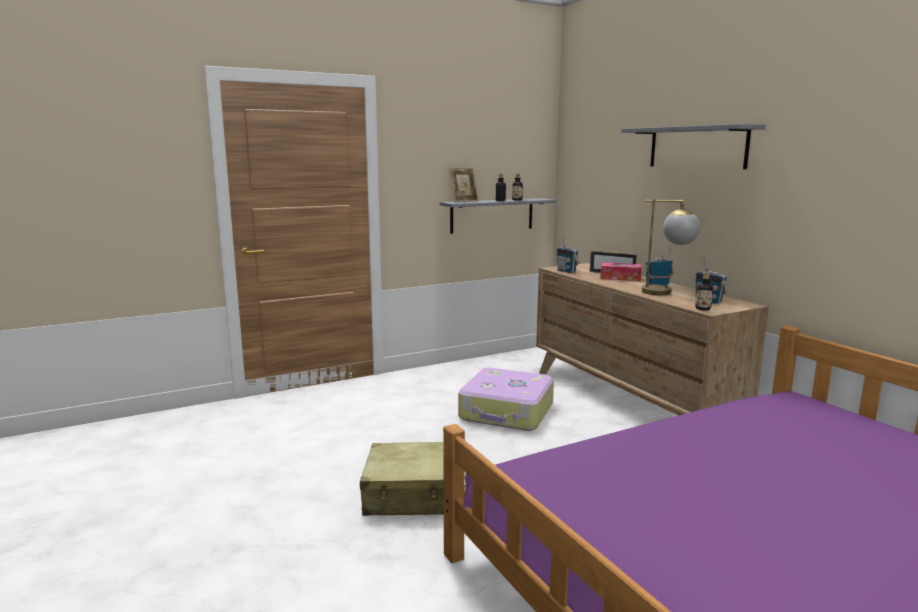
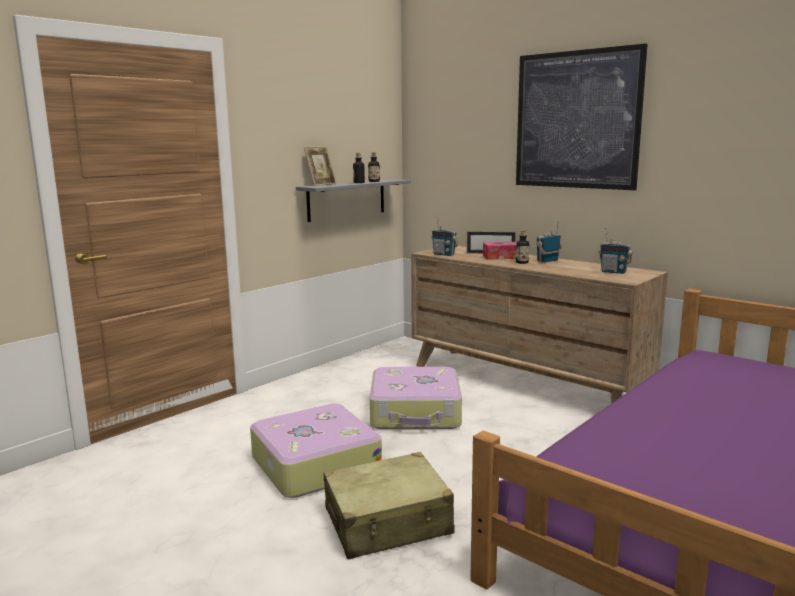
camera: 20 degrees left, 0 degrees up
(391, 439) = (314, 464): none -> suitcase
(667, 292) = (566, 267): table lamp -> none
(697, 147) = (576, 120): grey shelf -> picture
(702, 309) = (619, 279): bottle -> bottle (522, 262)

